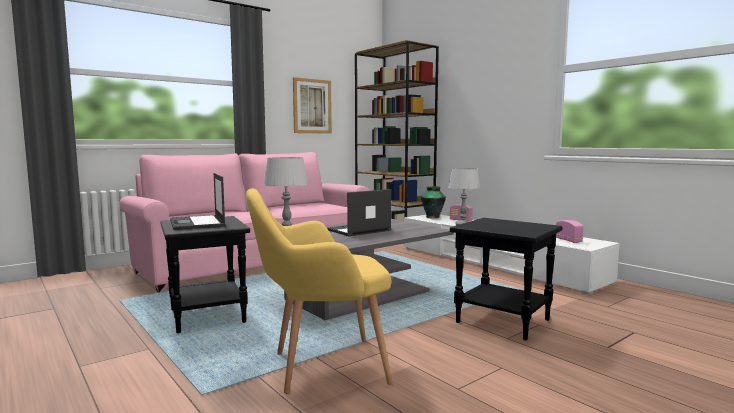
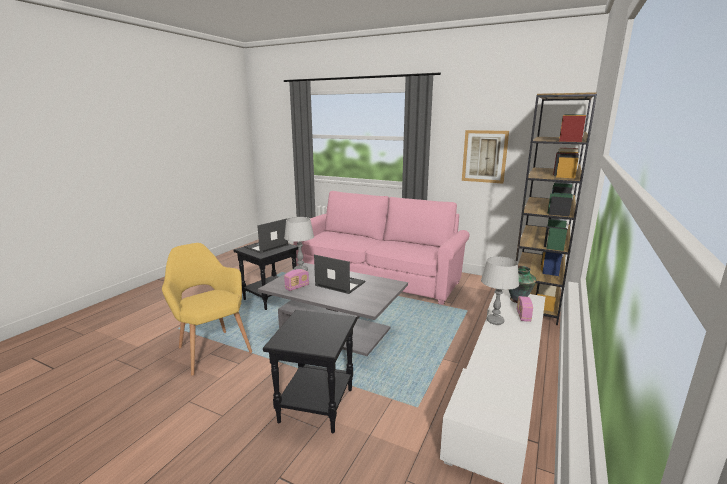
camera: 65 degrees right, 10 degrees up
(568, 240) = (489, 397): radio -> radio (297, 287)

